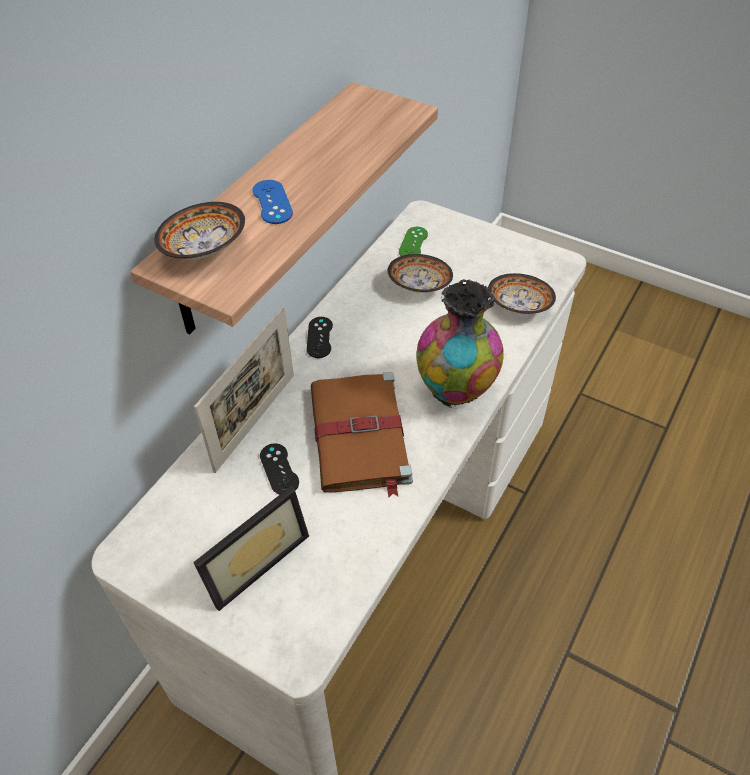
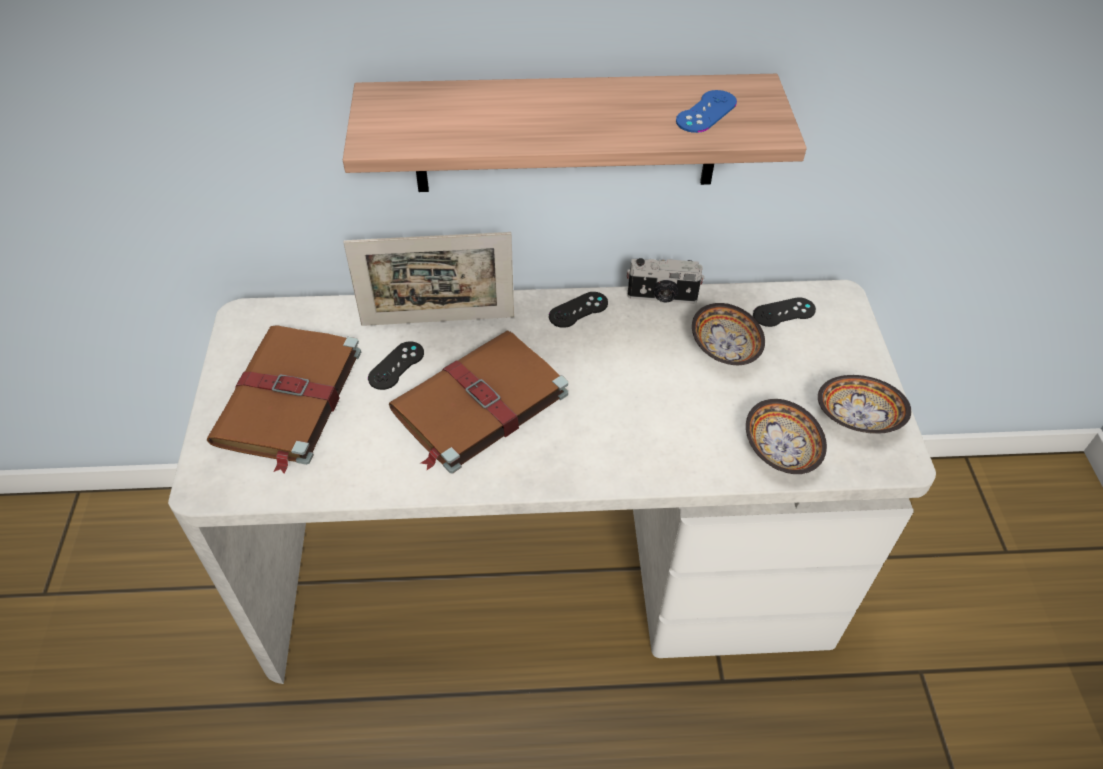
camera: 55 degrees right, 0 degrees up
(207, 249) = (417, 107): bowl -> bowl (859, 420)
(252, 558) = (288, 399): picture frame -> brown book
(272, 202) = (519, 112): blue game controller -> blue game controller (706, 112)
(348, 290) = (662, 297): none -> camera
(413, 243) = (784, 312): green game controller -> black game controller
(456, 389) = (604, 451): vase -> none

